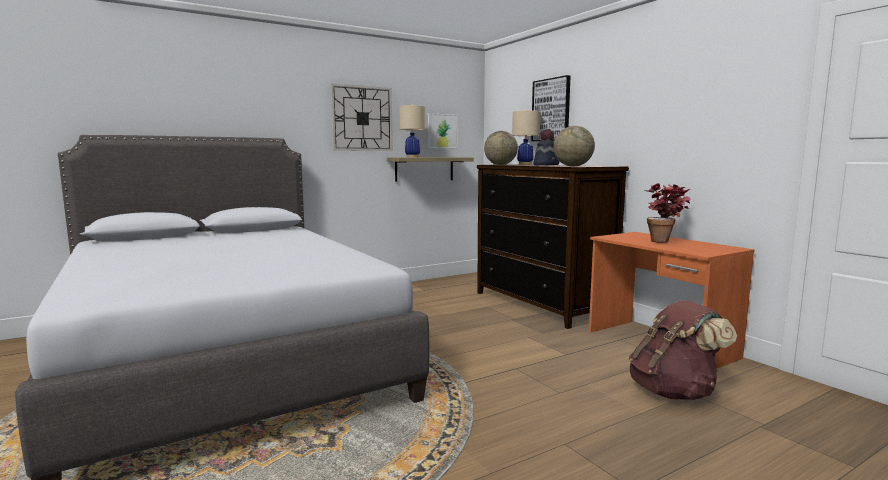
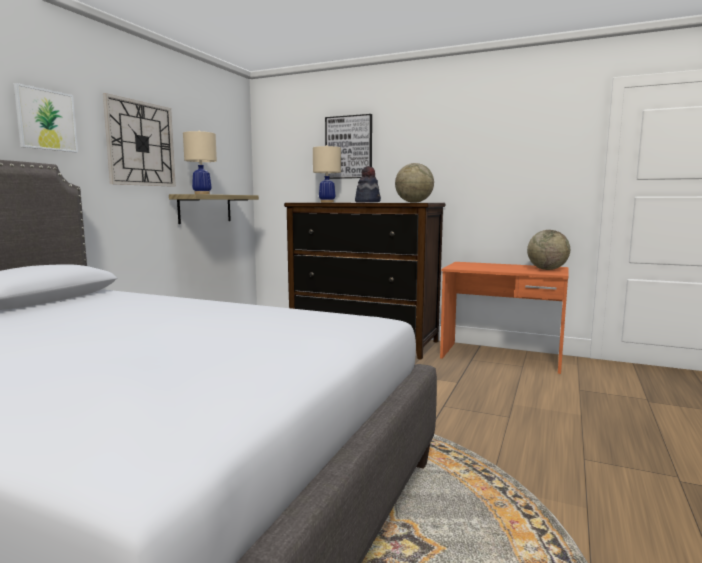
camera: 35 degrees left, 0 degrees up
(442, 131) = (219, 165): picture -> picture (46, 120)
(500, 164) = (313, 202): globe -> globe (547, 269)
(665, 242) = (504, 267): potted plant -> none
(674, 392) = (570, 392): brown backpack -> none

